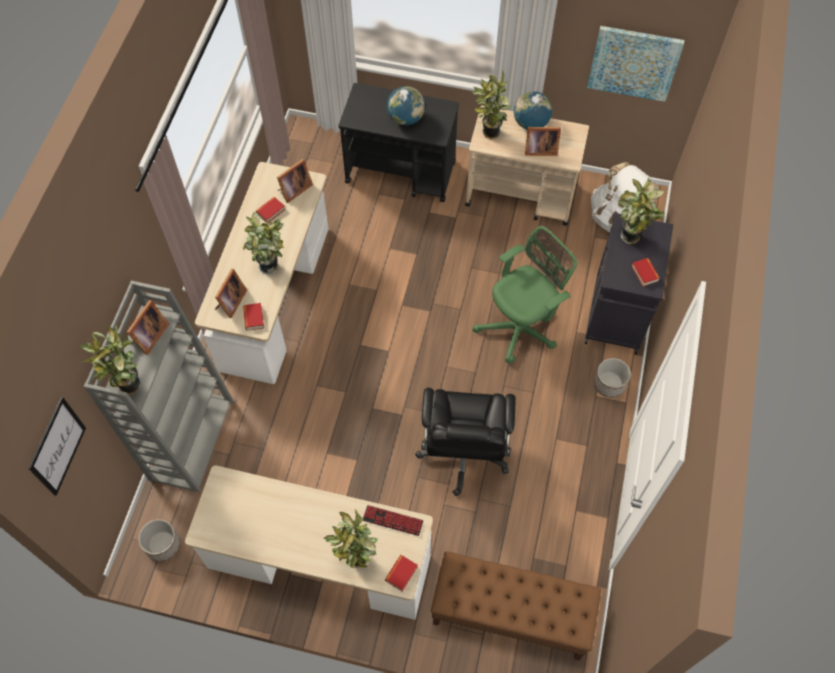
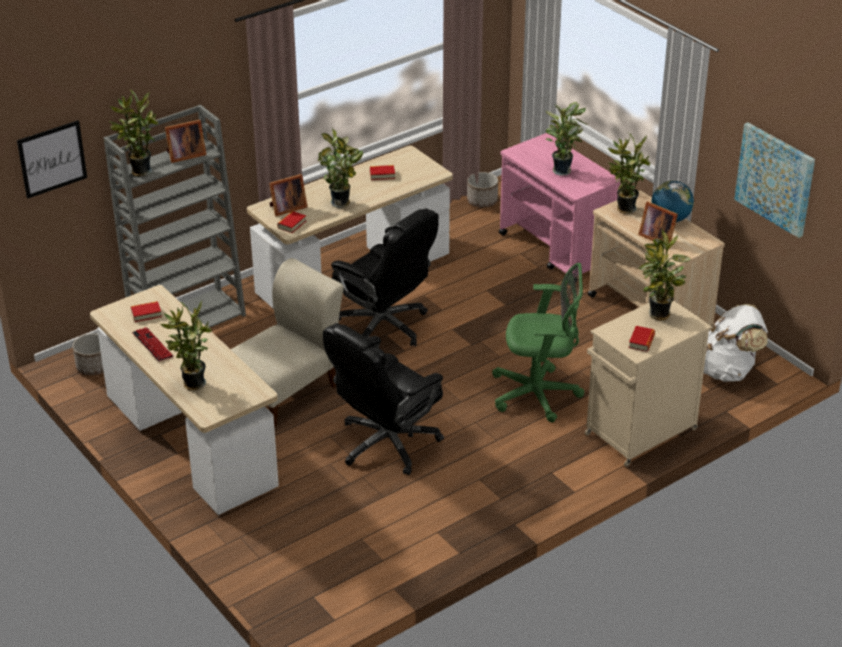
camera: 40 degrees right, 25 degrees down
(293, 190) = (416, 171): picture frame -> none
(341, 455) = (286, 390): none -> beige chair
(351, 337) = (384, 326): none -> black office chair
(393, 520) = (245, 380): keyboard -> keyboard (152, 345)
(401, 173) = (557, 250): black cart -> pink cart
(401, 573) = (213, 410): book -> book (146, 314)
(406, 118) = (562, 170): globe -> potted plant
(510, 615) = (296, 560): brown bench -> none
(609, 384) = (574, 472): planter -> planter (482, 201)
(615, 316) = (639, 433): black cabinet -> beige cabinet

